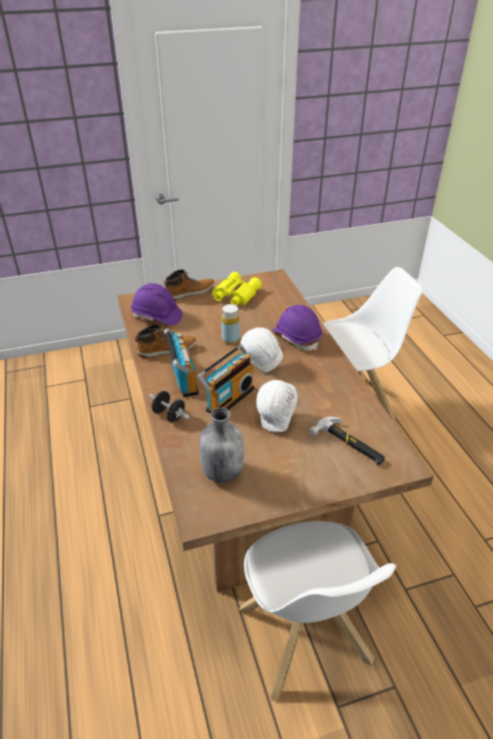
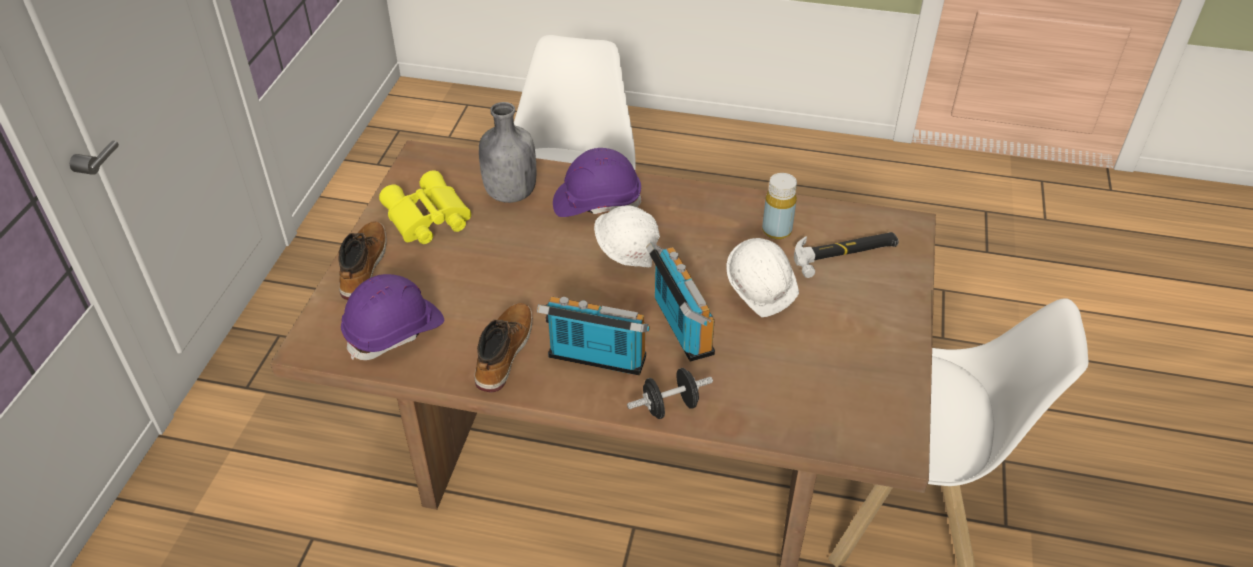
camera: 60 degrees left, 5 degrees up
(222, 471) = (824, 392): grey bottle -> grey bottle (509, 193)
(230, 339) = (541, 270): yellow bottle -> yellow bottle (776, 231)

